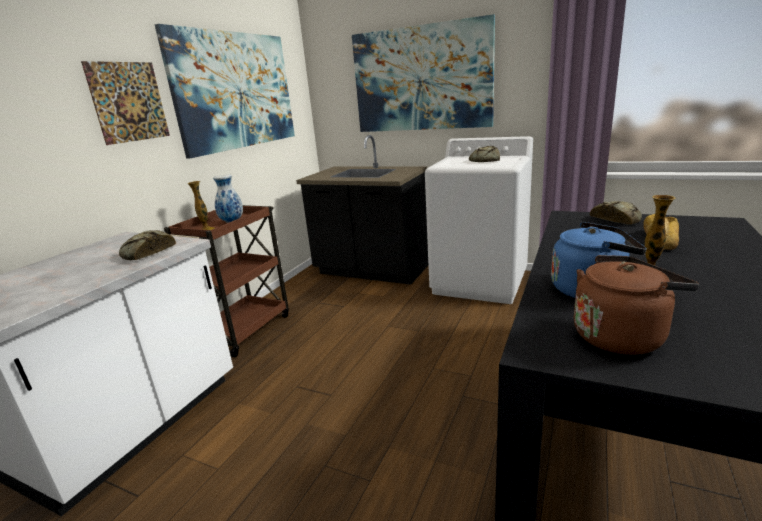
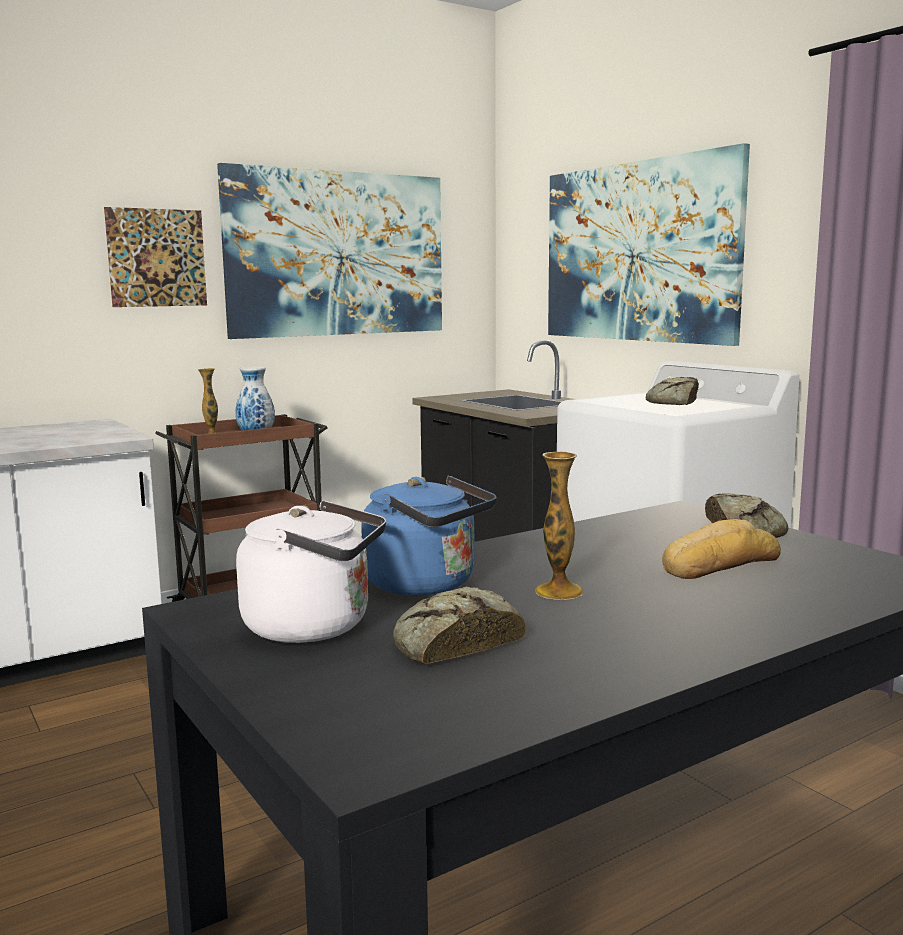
camera: 30 degrees right, 10 degrees down
(147, 252) = (76, 438): bread -> bread (453, 643)
(621, 336) = (315, 627): brown kettle -> white kettle

